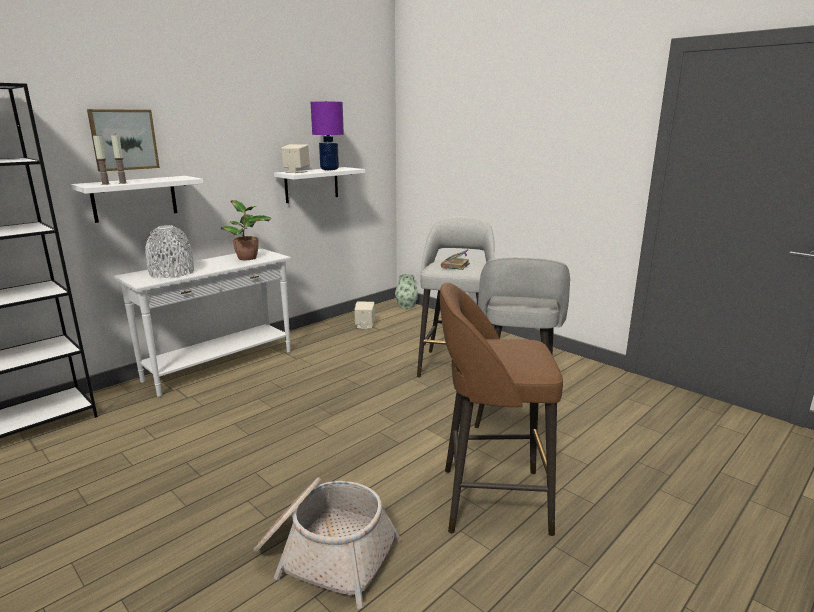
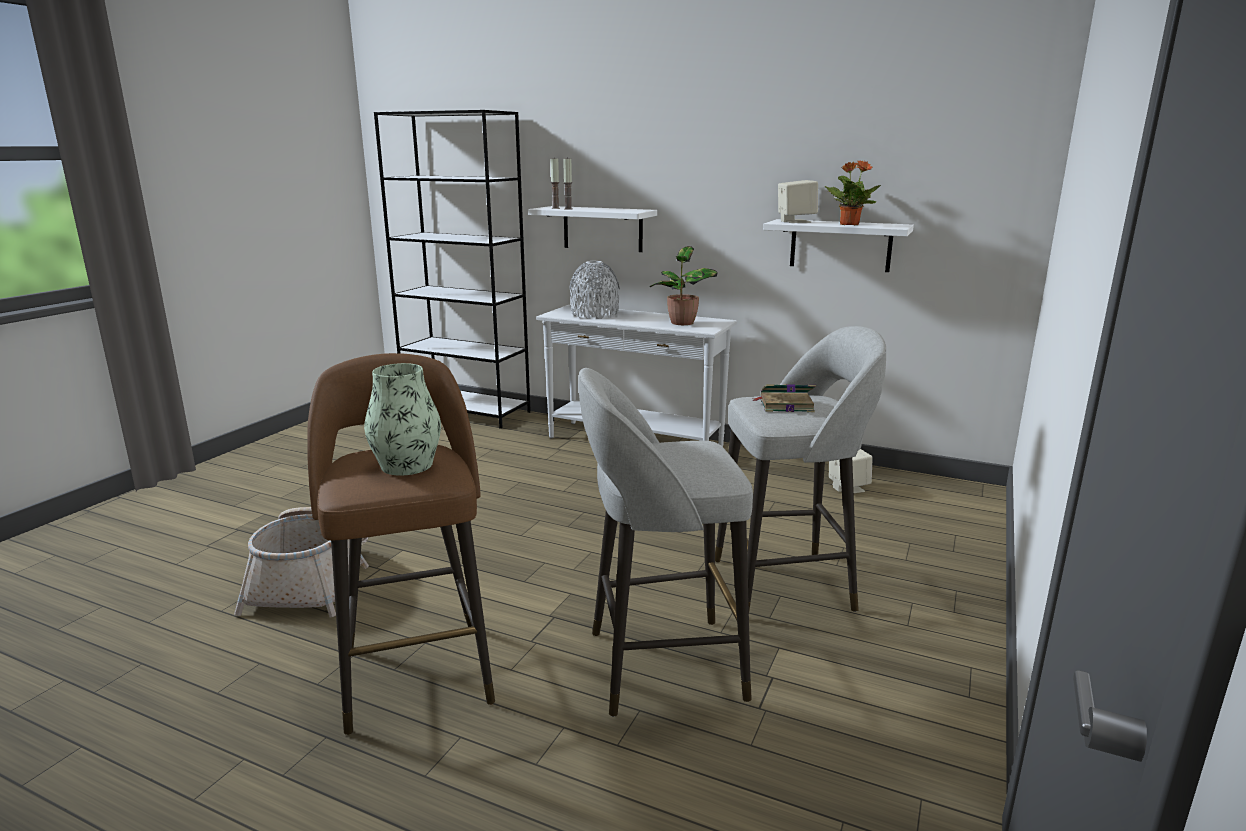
camera: 70 degrees right, 0 degrees up
(123, 139) = (600, 164): picture -> none
(329, 170) = (849, 224): purple table lamp -> potted plant
(406, 306) = (979, 501): vase -> vase (407, 465)

